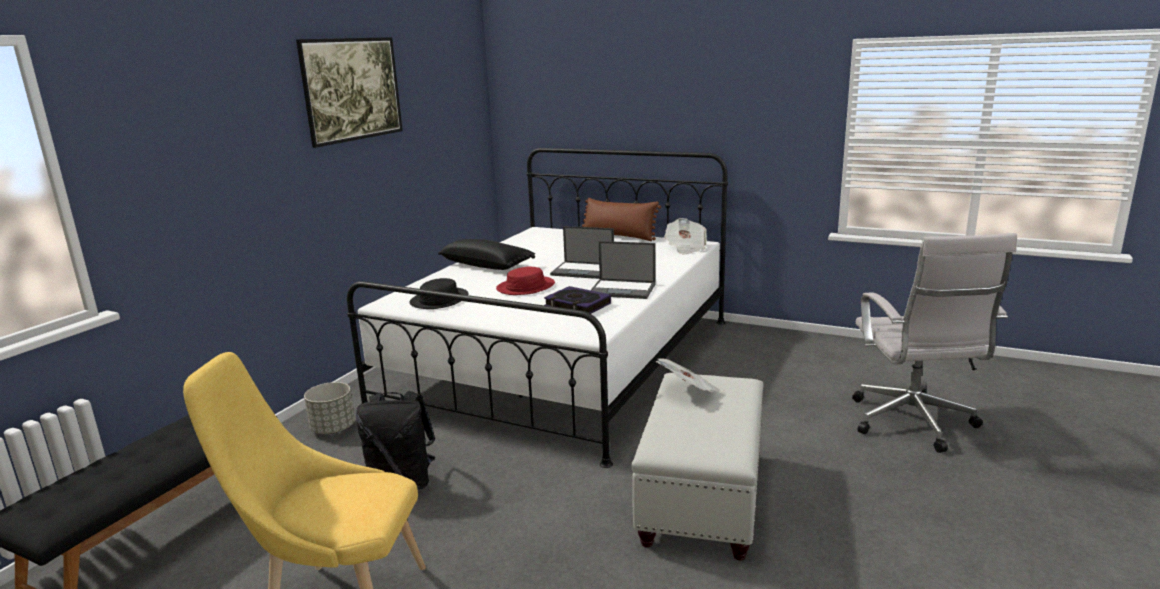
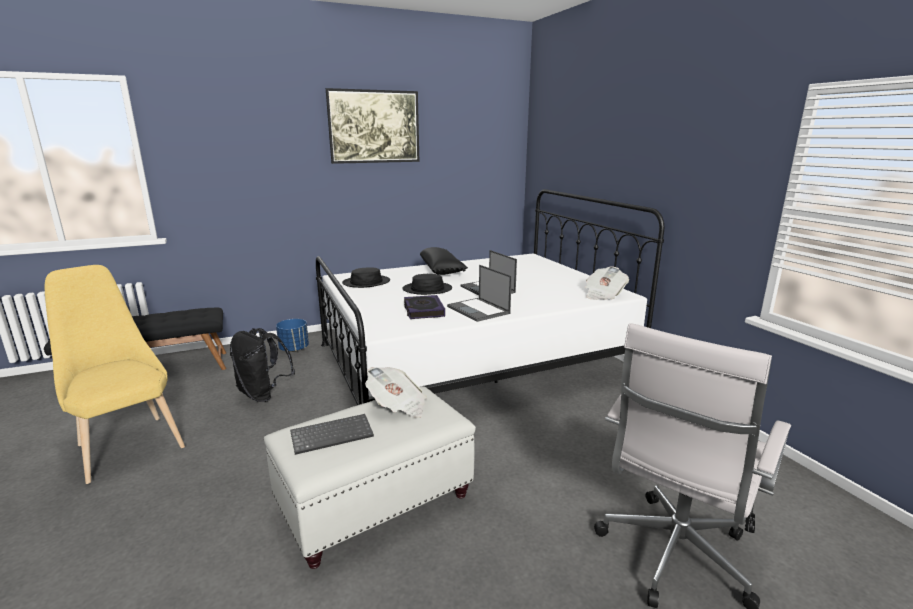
camera: 40 degrees right, 0 degrees up
(333, 428) = (294, 349): grey planter -> blue planter
(526, 287) = (427, 289): red hat -> black hat
(618, 236) = (575, 273): brown pillow -> none
(691, 431) = (333, 434): none -> keyboard

